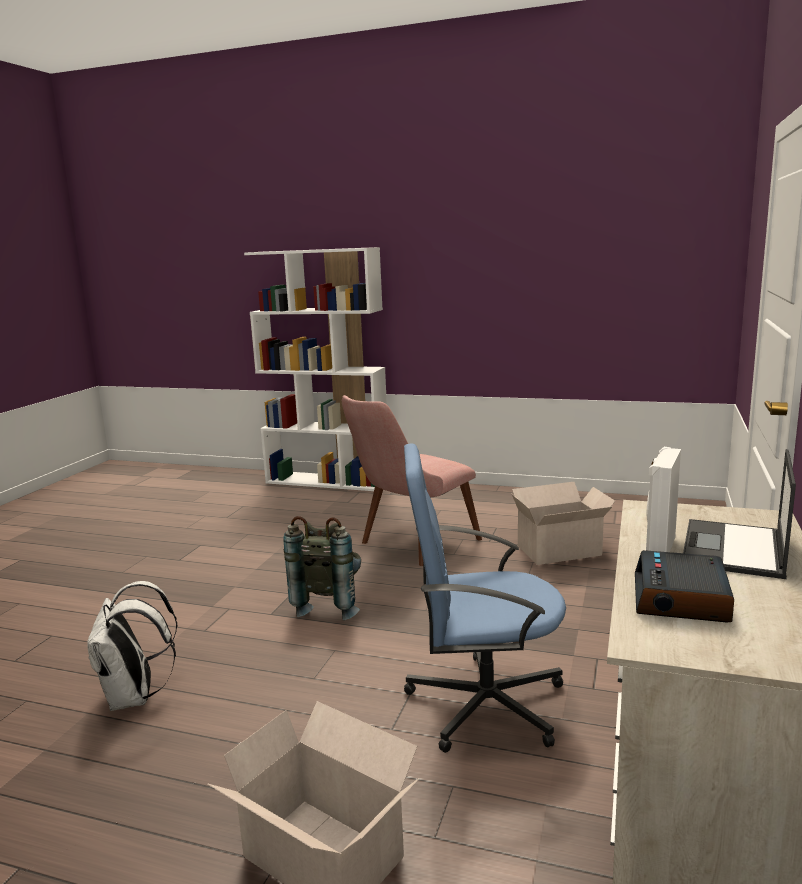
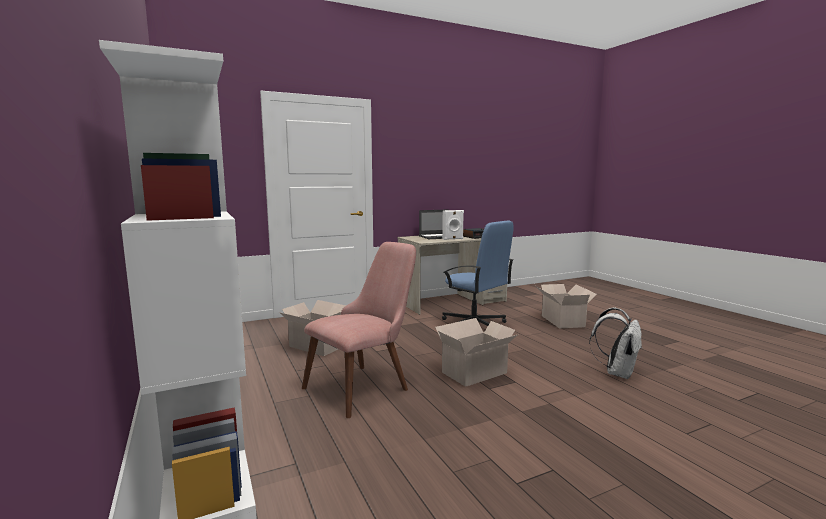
camera: 135 degrees left, 5 degrees down
(330, 604) = (476, 372): grey backpack -> cardboard box
(410, 545) = (366, 384): pink chair -> pink chair turned 45 degrees counterclockwise

